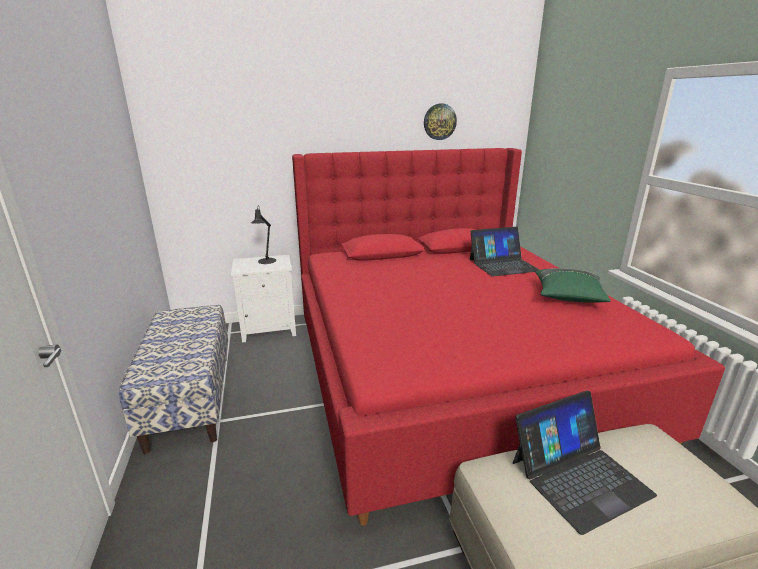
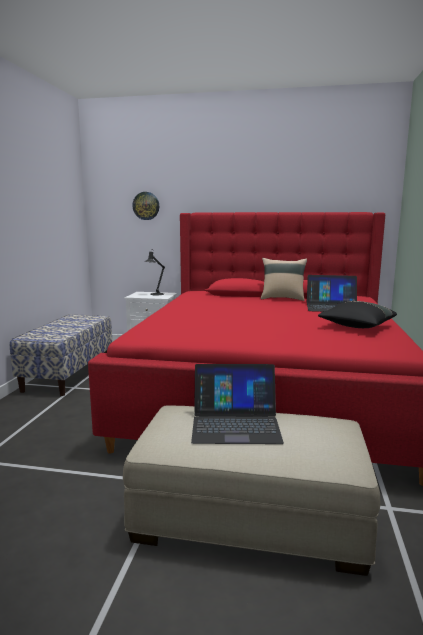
camera: 25 degrees right, 10 degrees down
(437, 256) = (282, 298): none -> beige pillow
(439, 121) = (309, 189): wall clock -> wall clock (146, 206)
(568, 297) = (356, 326): green pillow -> black pillow

